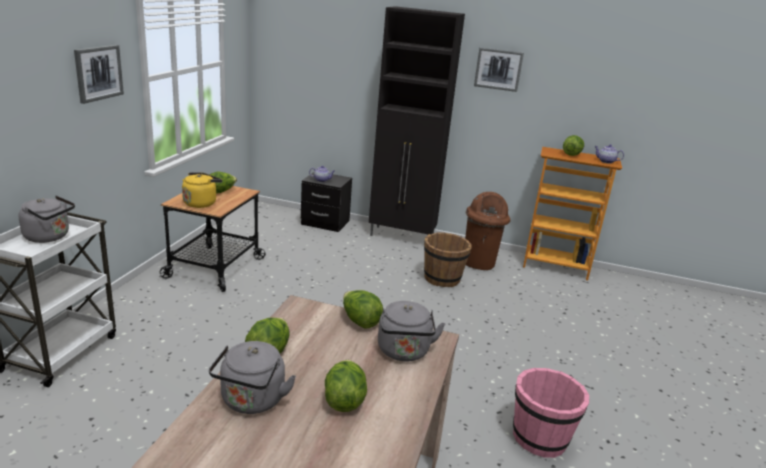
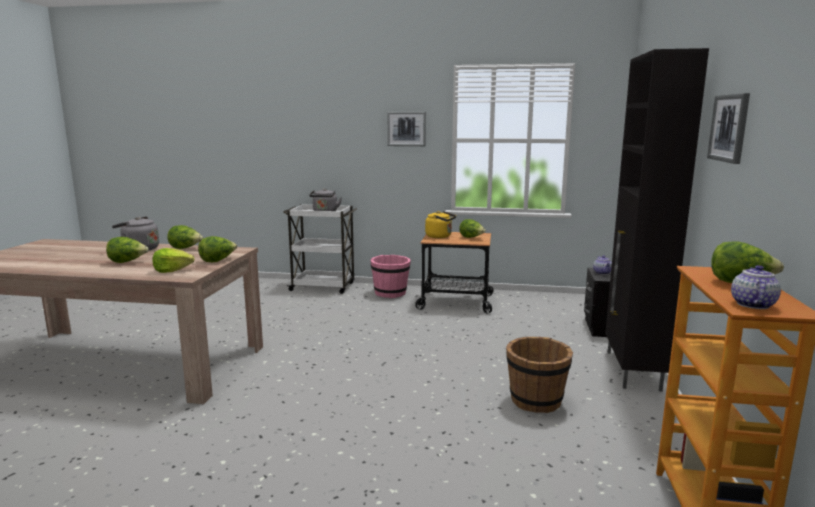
camera: 85 degrees right, 10 degrees down
(404, 352) = (172, 270): grey kettle -> lettuce
(479, 263) = (620, 429): brown trash can -> none
(540, 437) = (216, 461): pink bucket -> pink bucket (390, 293)

